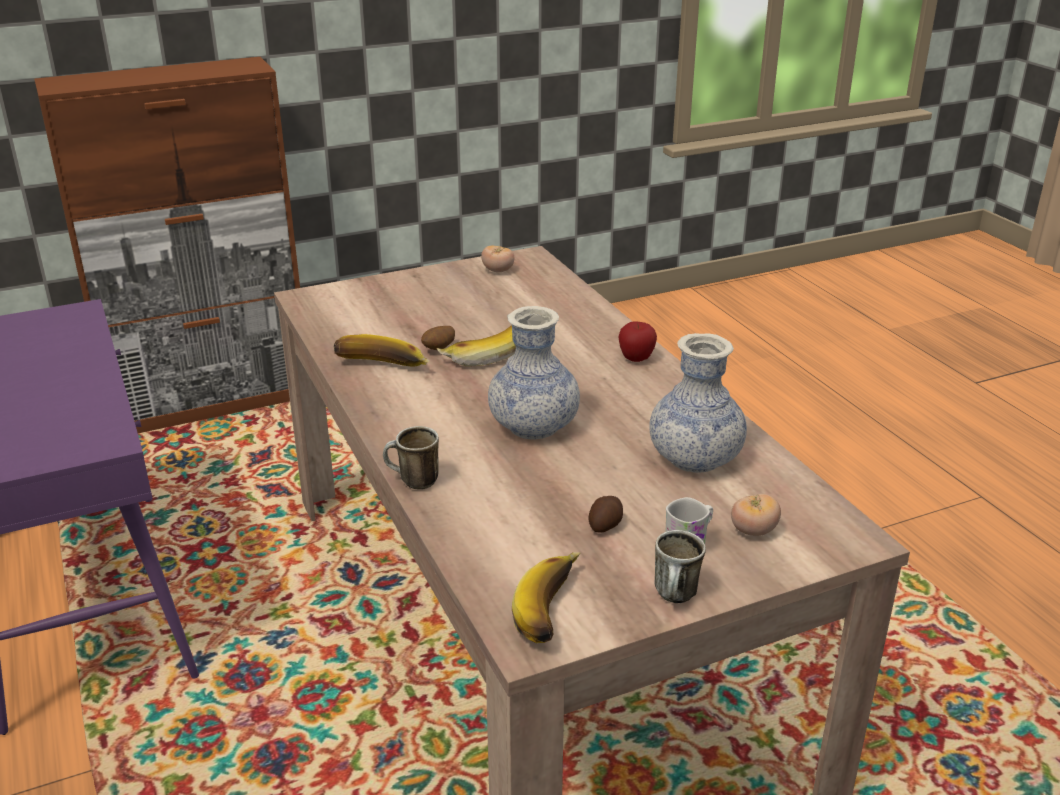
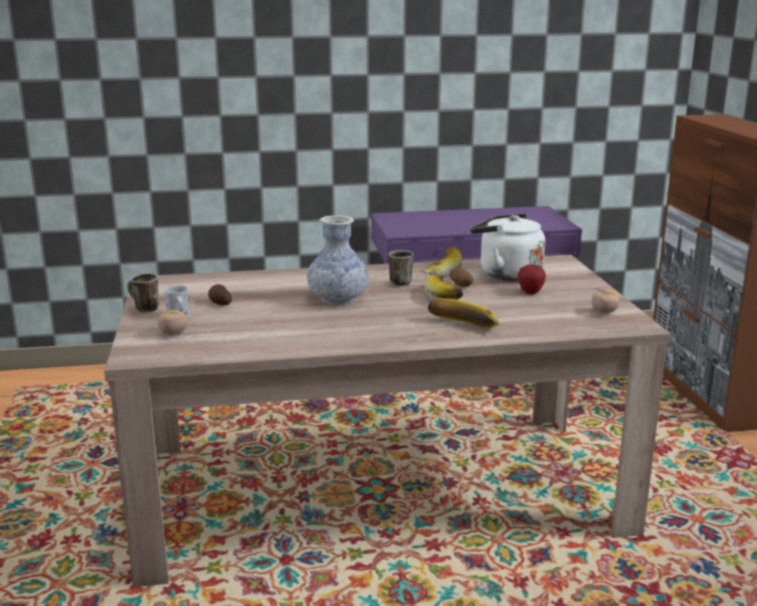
camera: 105 degrees right, 10 degrees down
(379, 325) = (506, 274): none -> white kettle
(412, 482) = (301, 271): mug -> mug (401, 282)
(555, 613) = (164, 286): banana -> banana (462, 326)
(636, 359) = (414, 336): apple -> apple (530, 292)
(694, 458) = (262, 332): vase -> none

